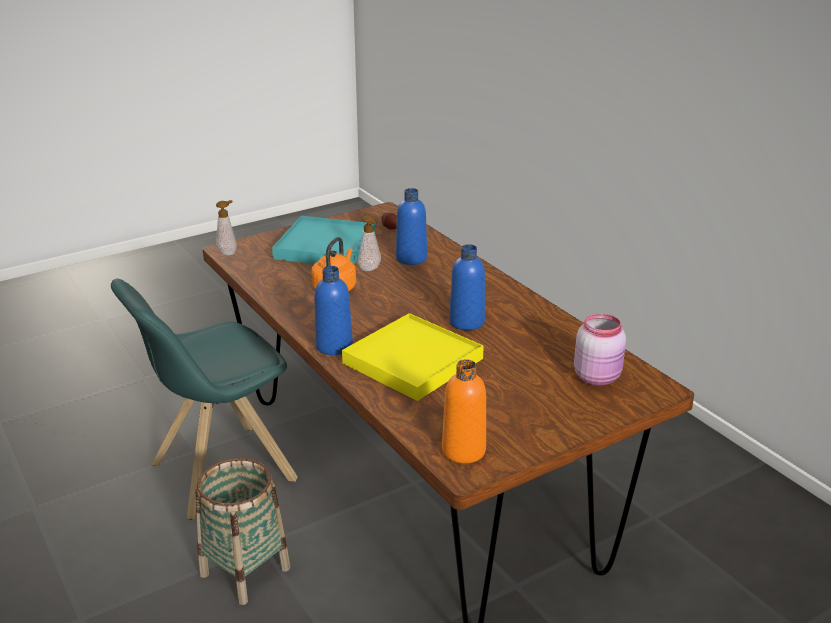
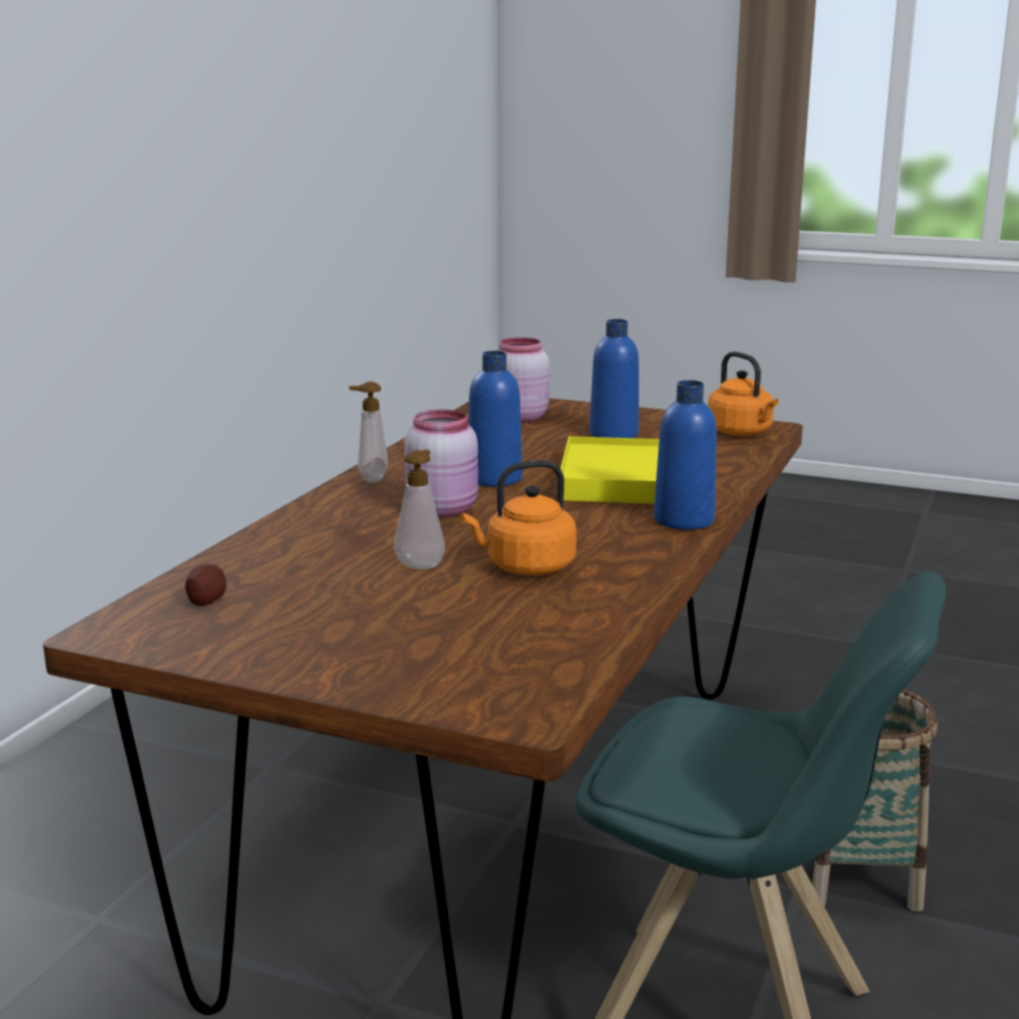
camera: 125 degrees left, 10 degrees down
(228, 252) = (536, 705): soap dispenser -> soap dispenser (370, 479)
(325, 246) = (373, 626): turquoise tray -> none
(411, 258) = (335, 550): blue bottle -> blue bottle (613, 434)
(434, 294) = (443, 509): none -> pink jar
(463, 450) = (742, 432): orange bottle -> orange kettle

